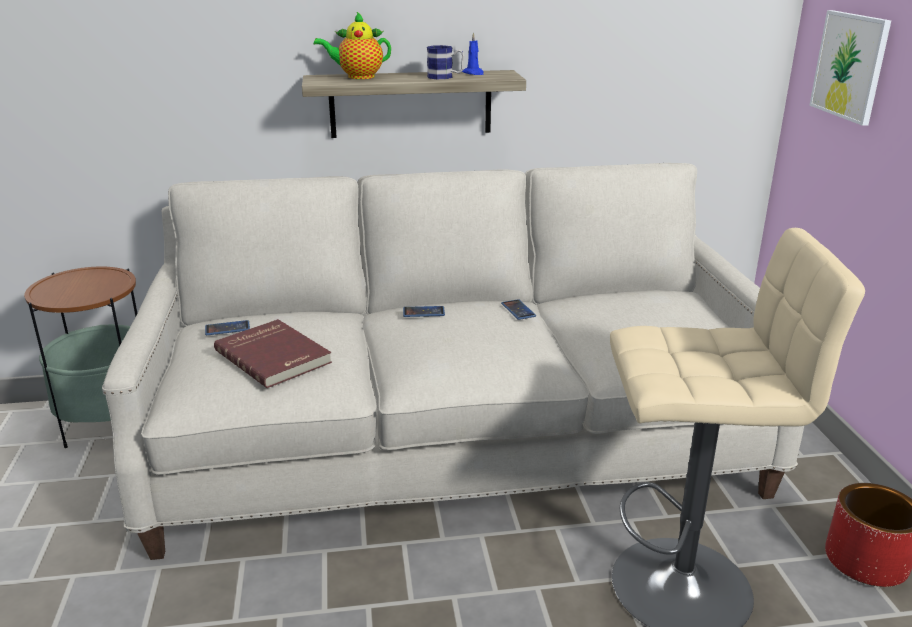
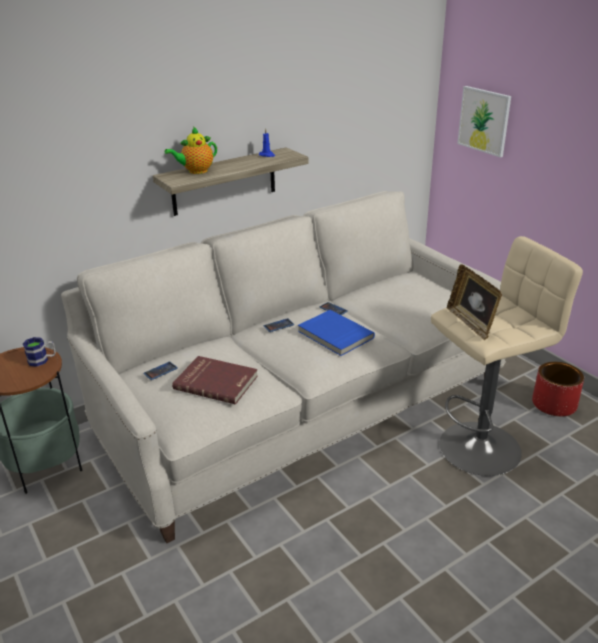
camera: 25 degrees left, 5 degrees up
(445, 77) = (255, 162): mug -> mug (42, 360)
(484, 339) = (334, 335): none -> blue book
(657, 353) = (471, 323): none -> picture frame

